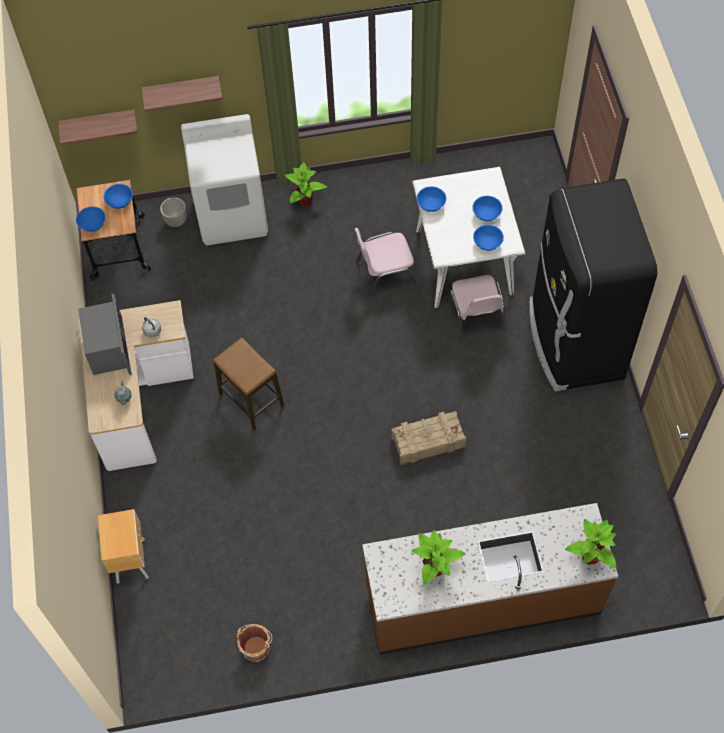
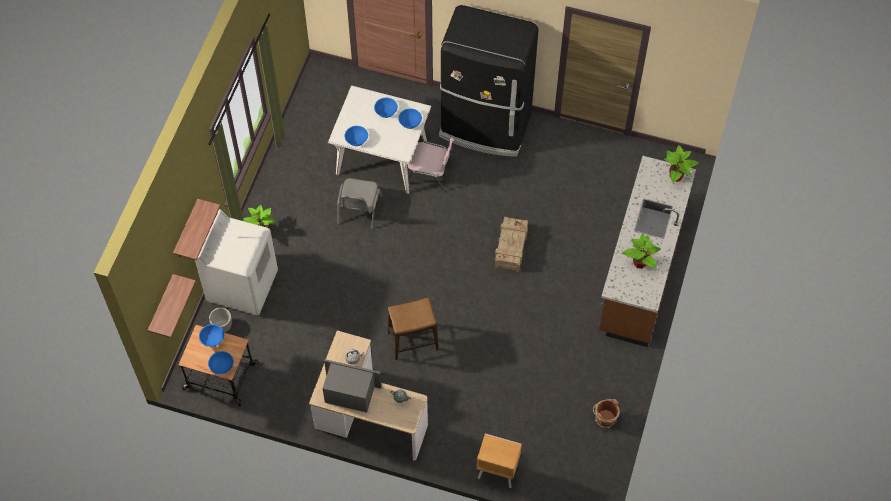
camera: 65 degrees left, 0 degrees up
(384, 272) = (358, 210): pink chair -> grey chair

